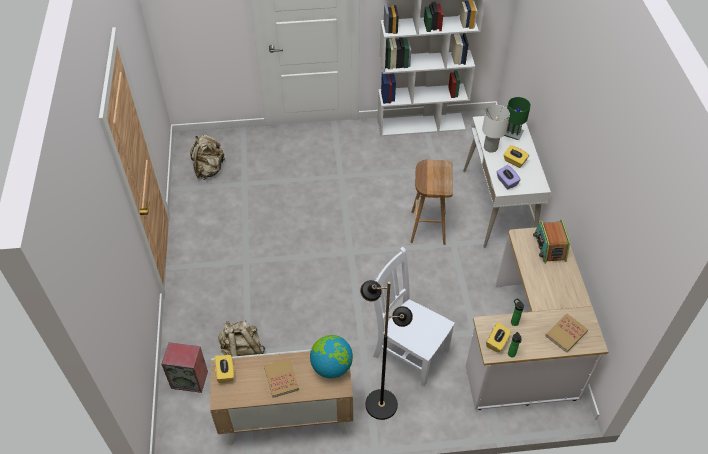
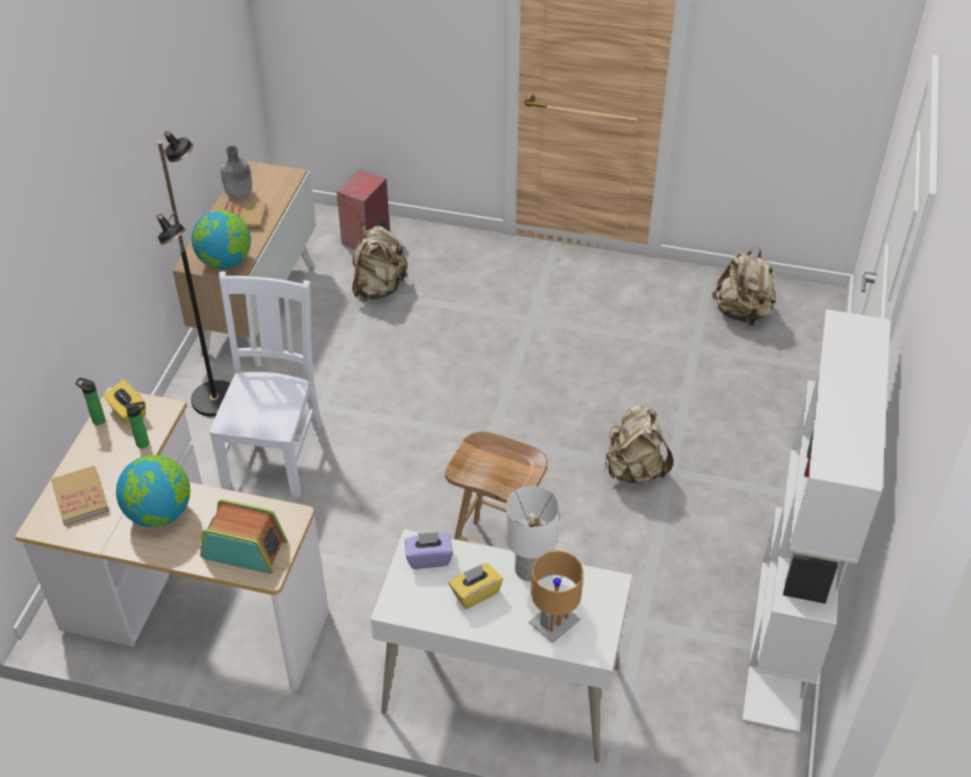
camera: 110 degrees right, 5 degrees down
(225, 373) = (281, 177): yellow tissue box -> none
(254, 392) = (239, 194): none -> grey bottle
(346, 189) = (634, 470): none -> beige backpack
(408, 351) = (275, 453): white chair -> white chair turned 45 degrees counterclockwise
(512, 133) = (554, 624): green table lamp -> brown table lamp
(552, 291) = (160, 513): none -> globe

